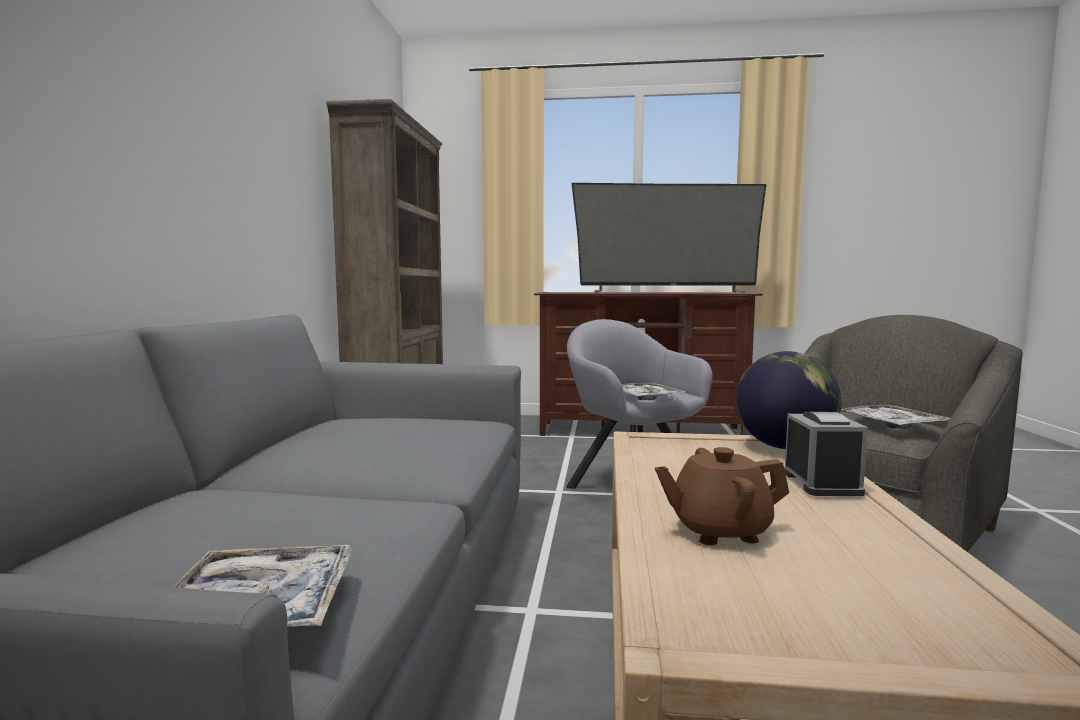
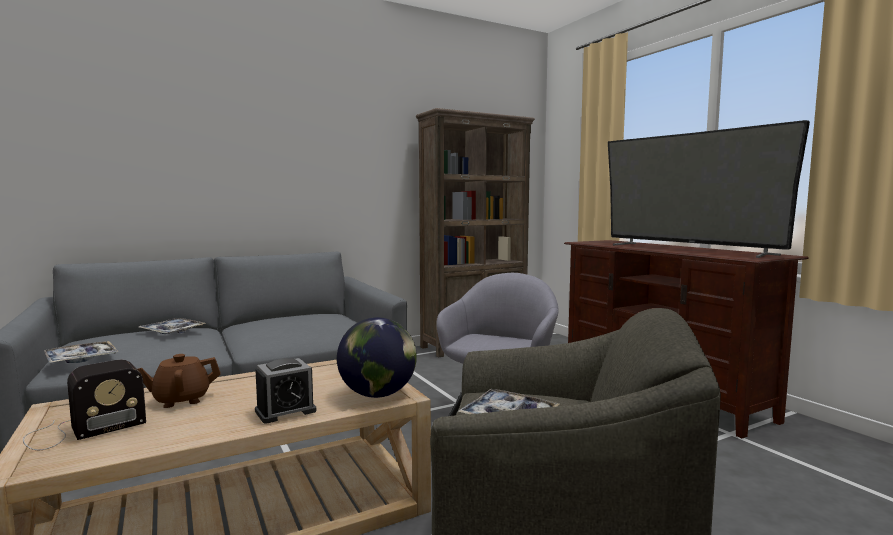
camera: 55 degrees right, 0 degrees up
(645, 397) = (485, 343): tray -> tray (172, 331)
(719, 531) = (181, 400): brown teapot -> brown teapot turned 75 degrees counterclockwise
(851, 608) = (82, 430): none -> radio

